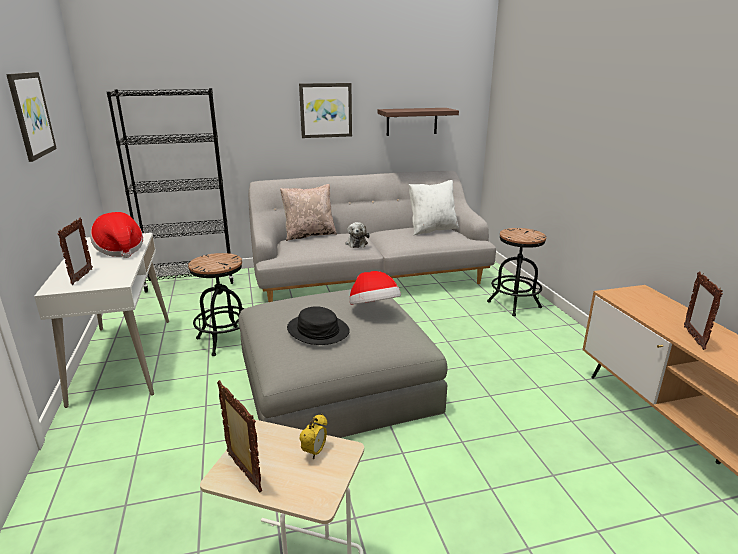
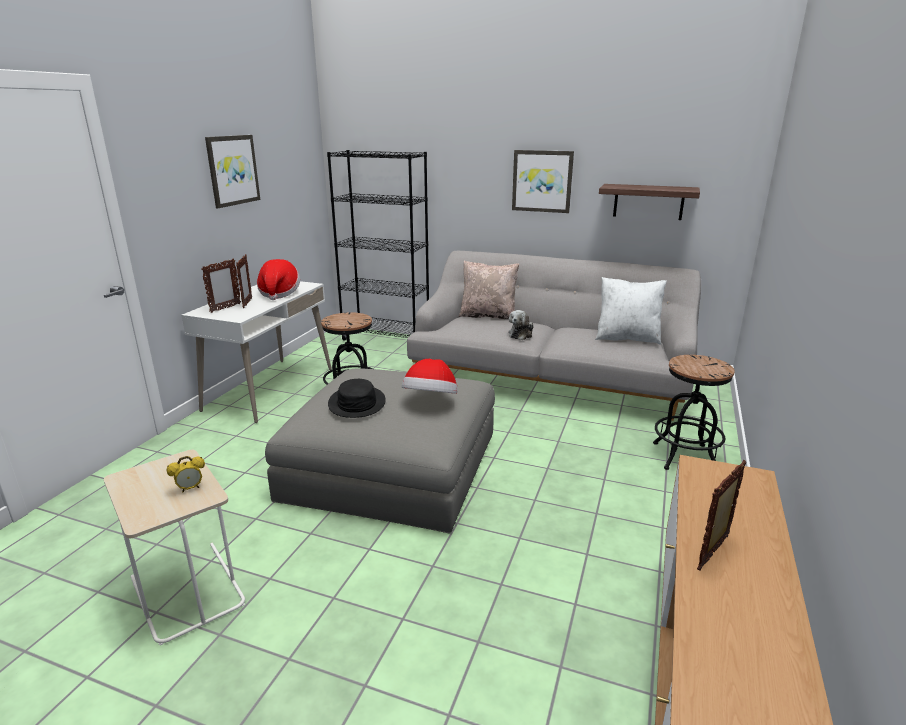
camera: 35 degrees right, 0 degrees up
(243, 473) = (134, 481): picture frame -> picture frame (247, 303)

